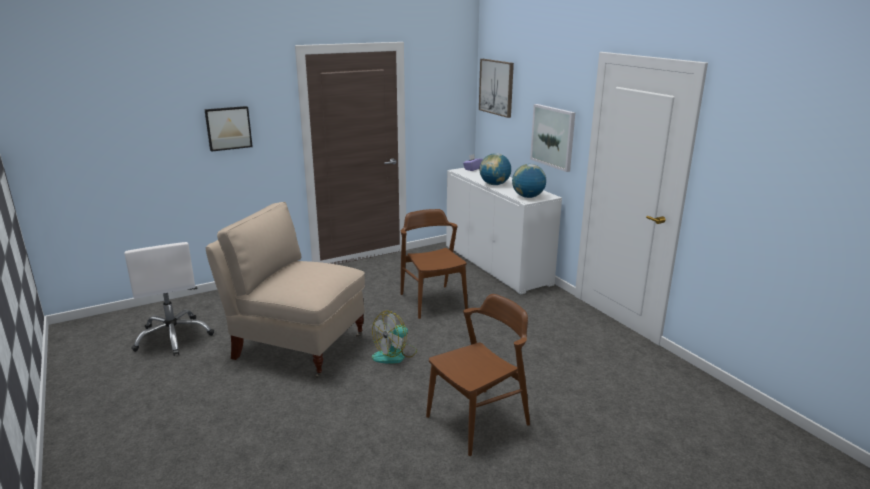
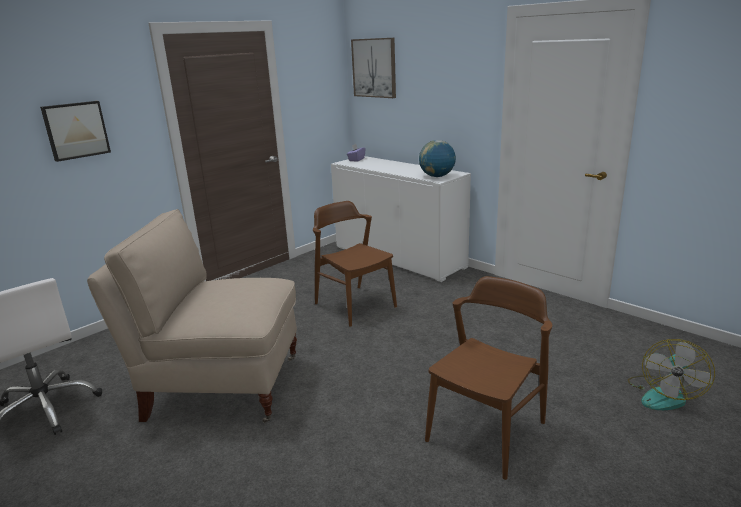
camera: 15 degrees left, 0 degrees up
(395, 354) = (346, 373): fan -> fan (663, 394)
(494, 184) = (392, 170): globe -> none
(553, 137) = (453, 109): picture -> none

